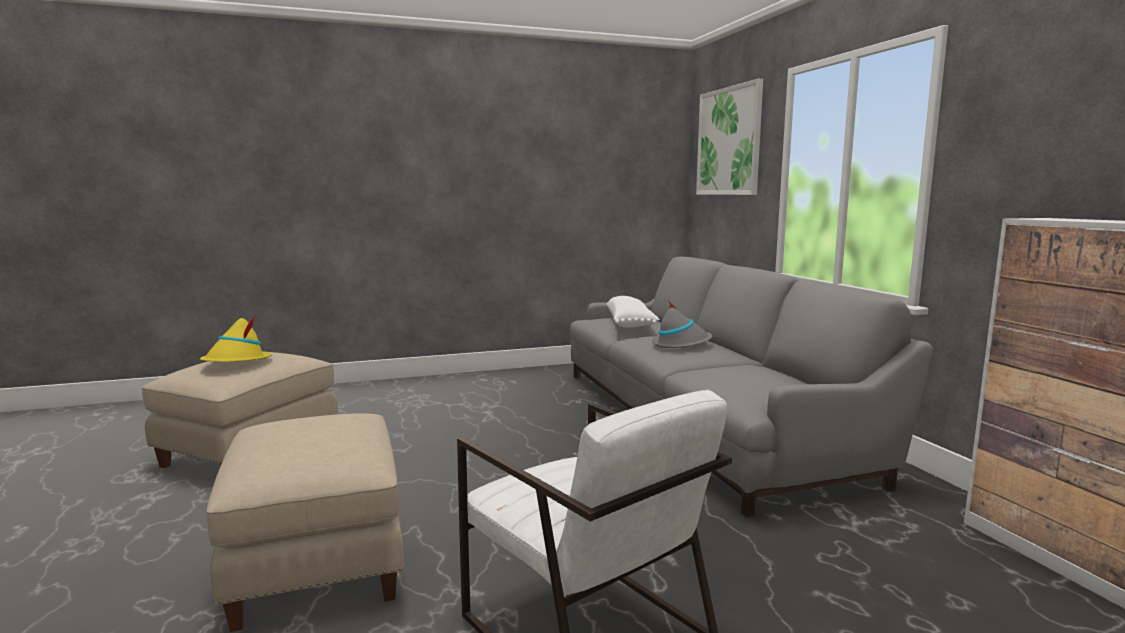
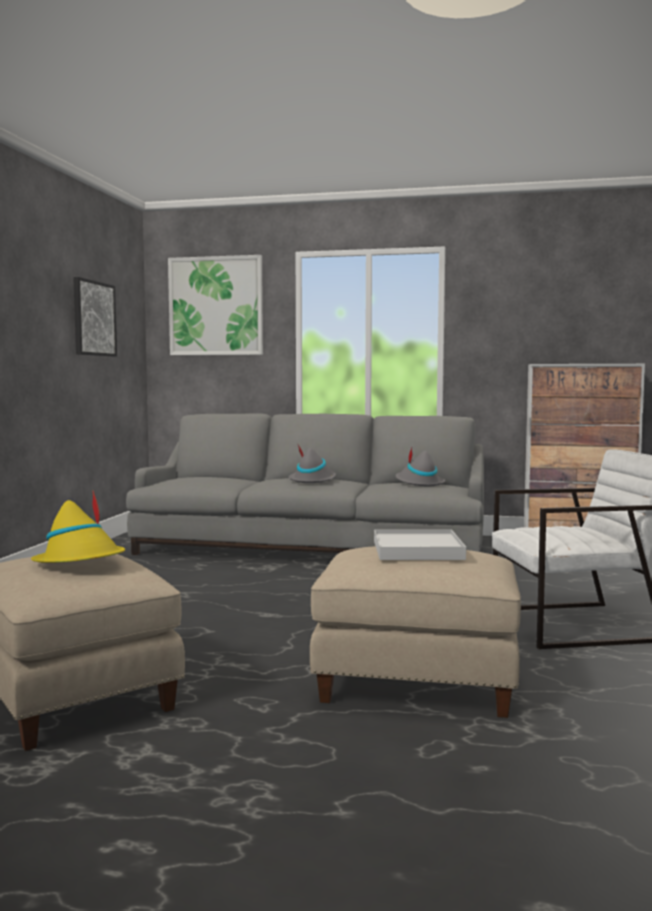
camera: 60 degrees left, 5 degrees down
(319, 431) = (417, 550): none -> white tray
(592, 164) = (93, 318): none -> picture
(630, 324) = (210, 479): white pillow -> none
(763, 376) = (418, 483): none -> grey hat

